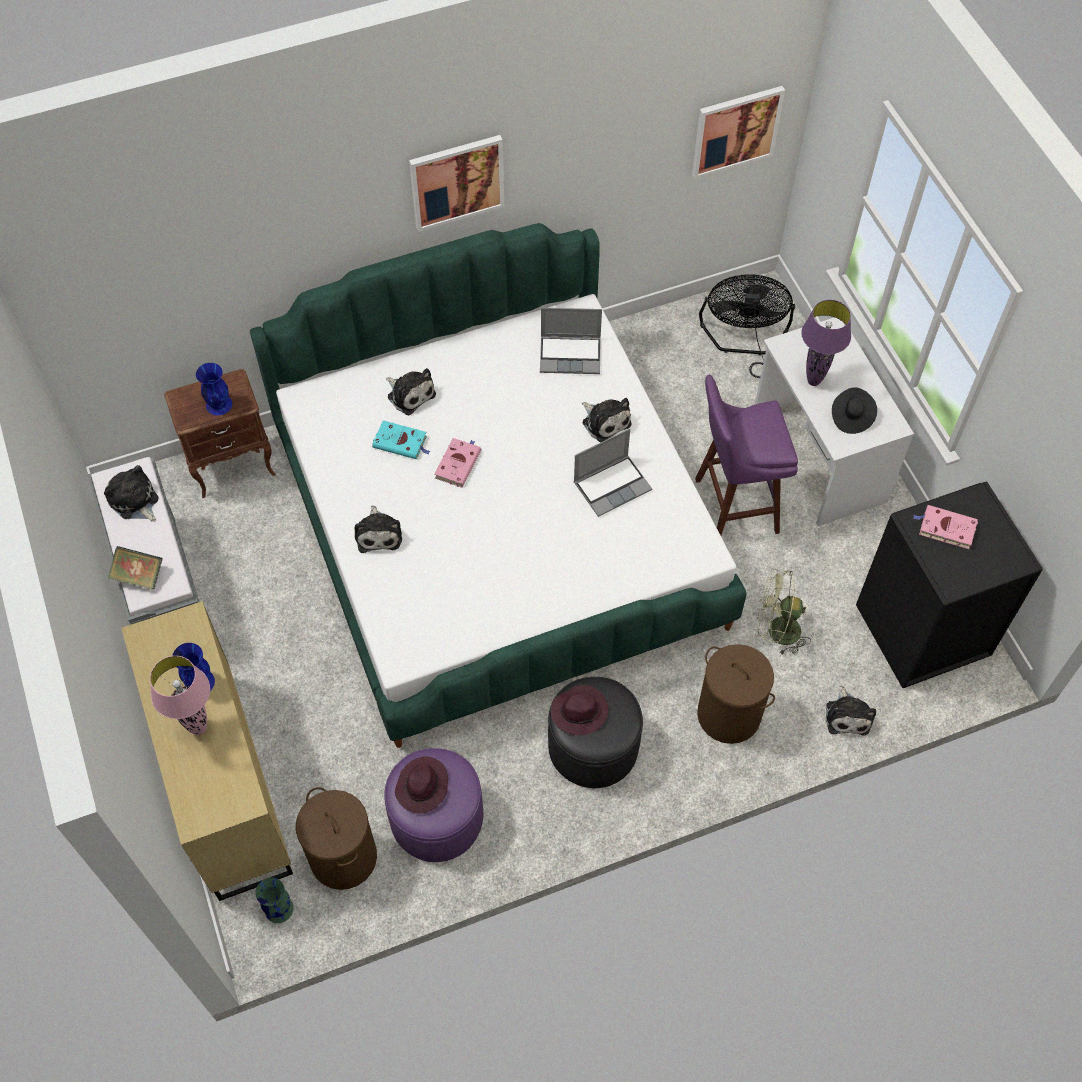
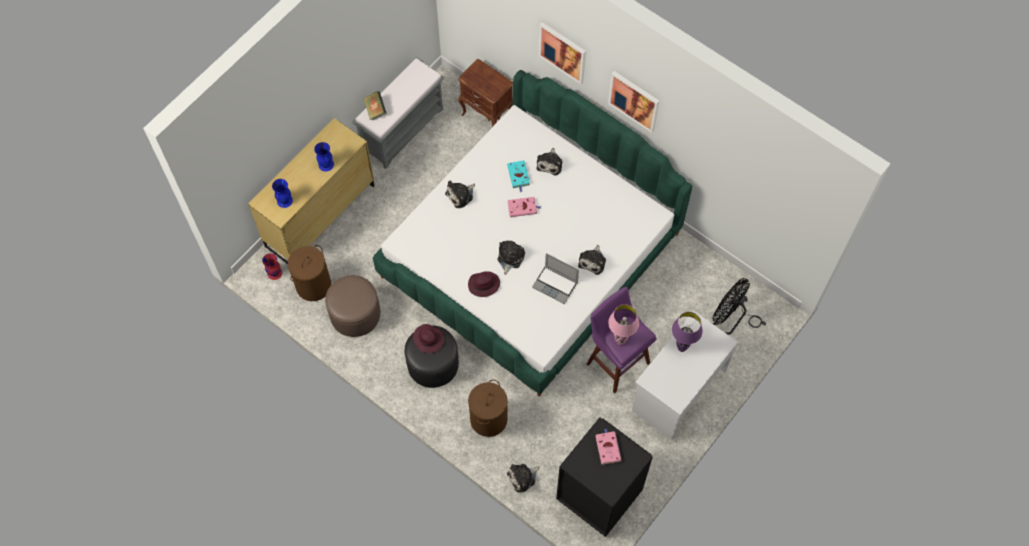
camera: 60 degrees right, 5 degrees up
(134, 501) = (412, 84): plush toy -> plush toy (510, 258)
(199, 729) = (304, 178): pink table lamp -> pink table lamp (620, 341)
(218, 404) = (485, 84): blue vase -> blue vase (285, 200)
(278, 908) = (274, 272): green vase -> red vase
(422, 787) = (349, 292): purple hat -> purple hat (483, 285)
(437, 818) = (355, 314): purple ottoman -> brown ottoman
(571, 355) = (625, 224): laptop -> none
(736, 130) = (783, 214): picture -> picture (563, 52)
(746, 343) = (732, 317): black fan -> black fan turned 120 degrees counterclockwise
(776, 631) = (552, 420): green fan -> none
(851, 417) = (669, 378): black hat -> none

